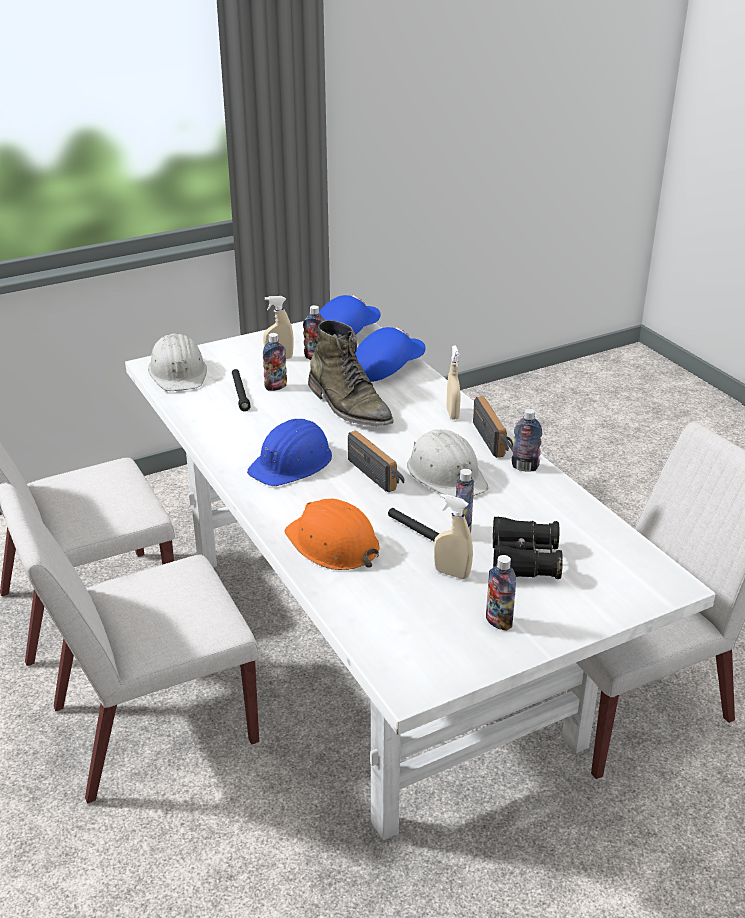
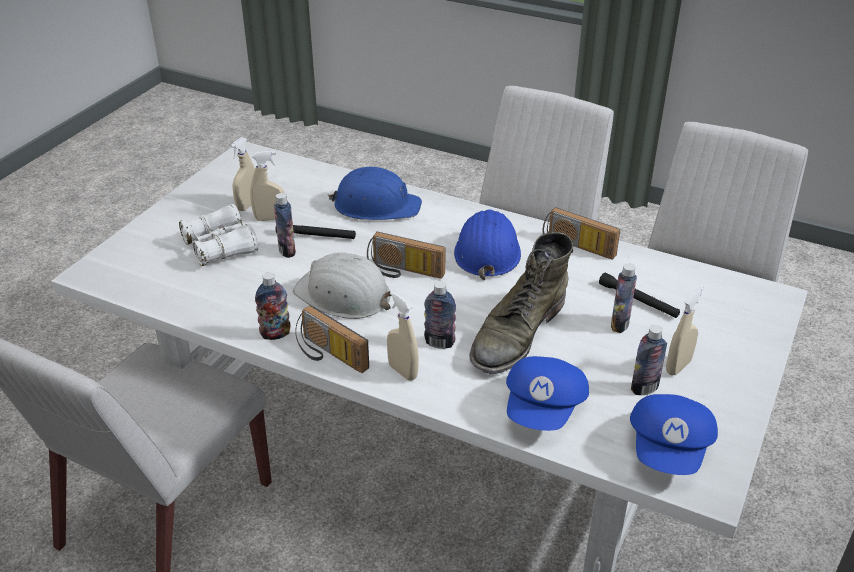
camera: 145 degrees right, 5 degrees up
(178, 373) = (734, 298): white hard hat -> none
(222, 438) = (576, 249): none -> radio
(333, 544) = (376, 205): orange hard hat -> blue hard hat
(349, 406) = (517, 333): green boot -> green boot turned 75 degrees counterclockwise
(464, 600) = (247, 205): none -> beige spray bottle
(498, 622) = (214, 202): bottle -> bottle (439, 343)
(524, 561) = (220, 246): black binoculars -> white binoculars

